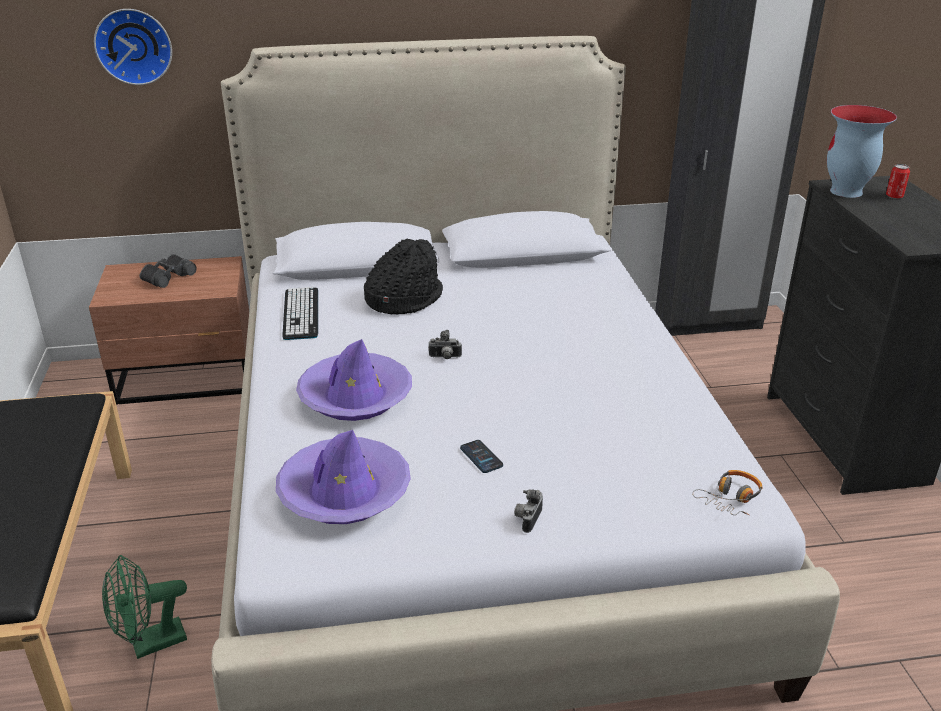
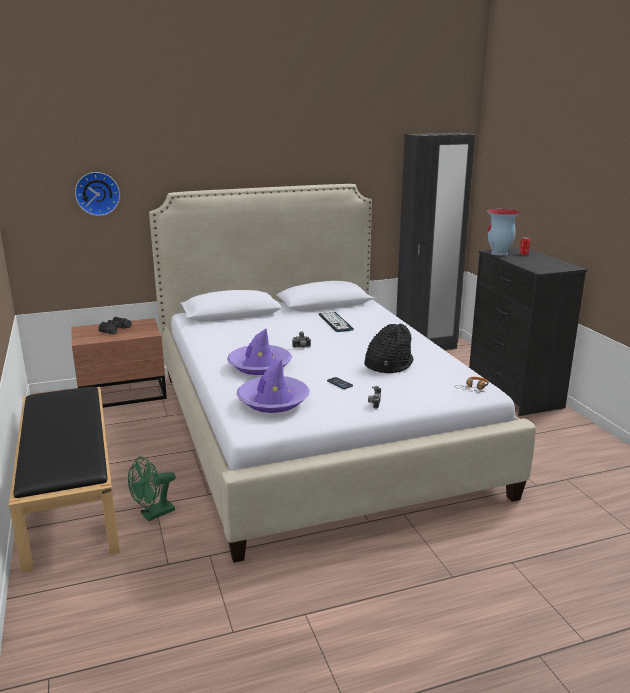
camera: 10 degrees left, 10 degrees down
(301, 314) = (210, 335): keyboard -> keyboard (335, 322)
(403, 299) = (266, 326): black hat -> black hat (388, 365)

